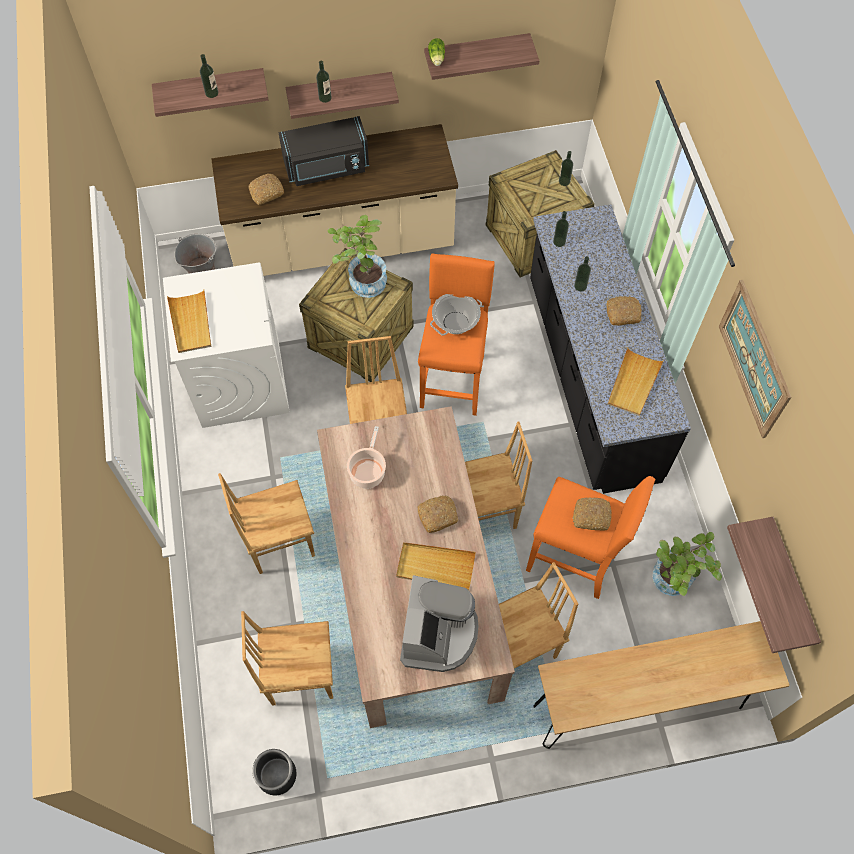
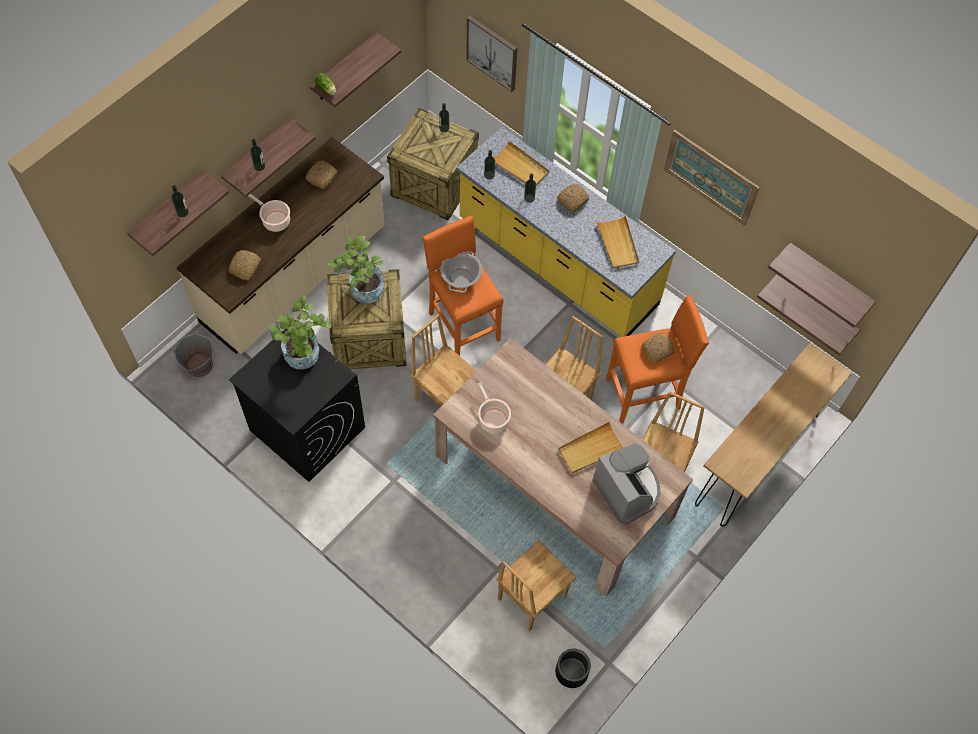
camera: 40 degrees left, 0 degrees up
(191, 323) = (282, 398): beige tray -> beige tray (520, 167)
(240, 380) = (306, 428): white washing machine -> black washing machine
(279, 542) = (438, 521): brown chair -> none
(327, 167) = (275, 220): black microwave -> cooking pot
(438, 515) = (563, 415): bread -> bread (321, 176)
(590, 379) = (557, 264): black counter -> yellow counter
(636, 116) = (492, 53): none -> picture
(672, 584) = (717, 367): potted plant -> potted plant (305, 358)
(813, 558) = (828, 279): none -> shelf

